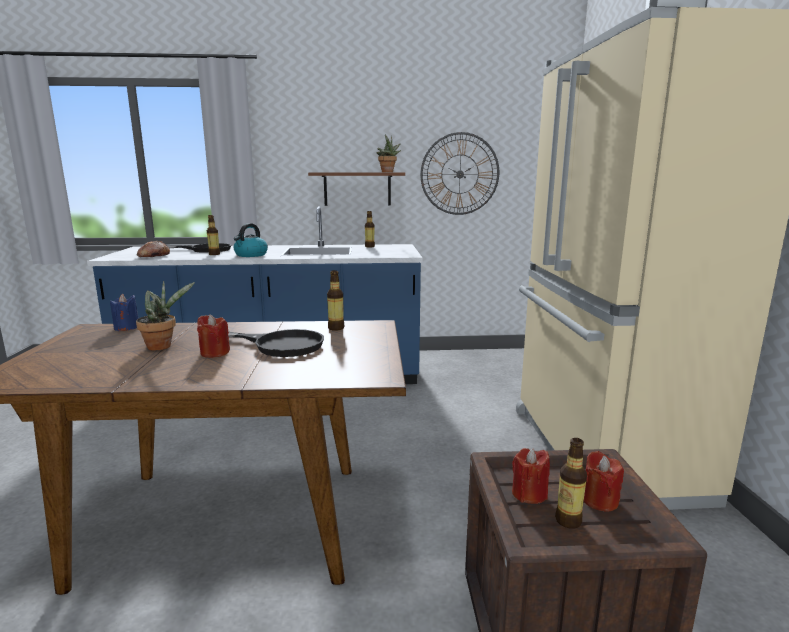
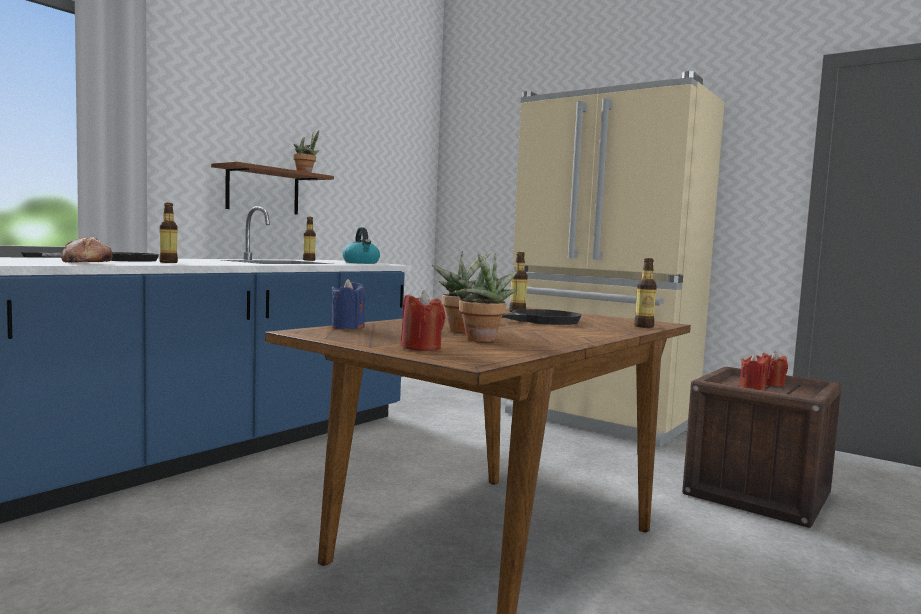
camera: 50 degrees left, 10 degrees down
(109, 362) = (482, 340): none -> potted plant
(214, 353) = (522, 328): red candle -> red candle (421, 348)
(251, 255) = (226, 263): kettle -> kettle (361, 263)
(459, 174) = (358, 185): wall clock -> none
(568, 521) = (787, 392): bottle -> bottle (644, 326)

